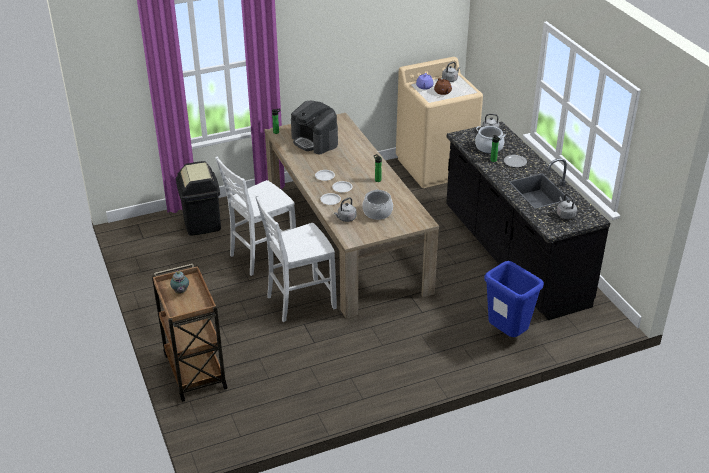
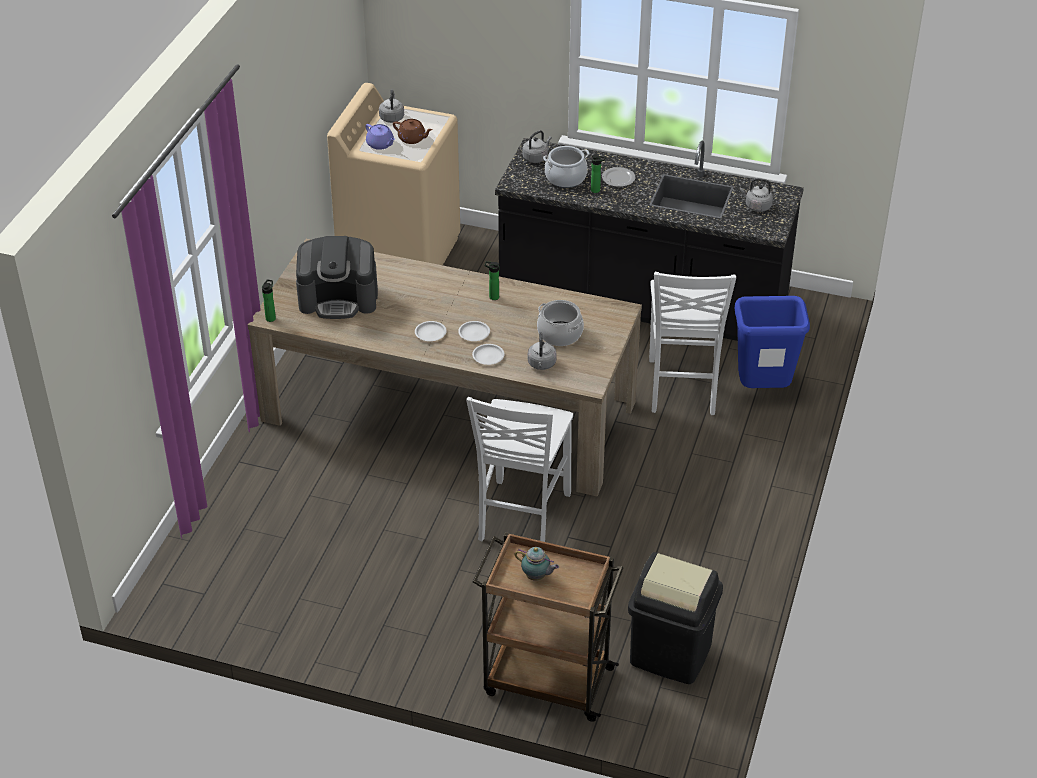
camera: 50 degrees left, 5 degrees up
(202, 223) = (246, 518): black trash can -> black trash can (671, 653)
(261, 256) = (390, 501): white chair -> white chair (682, 388)

